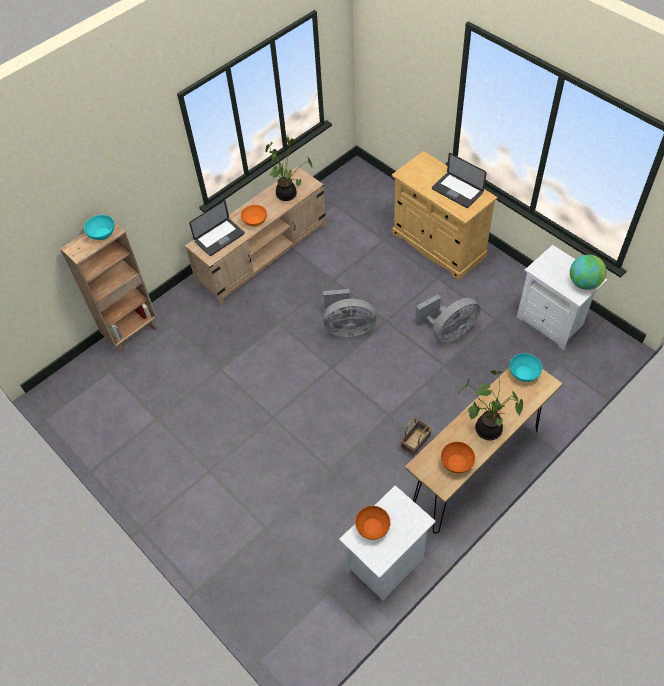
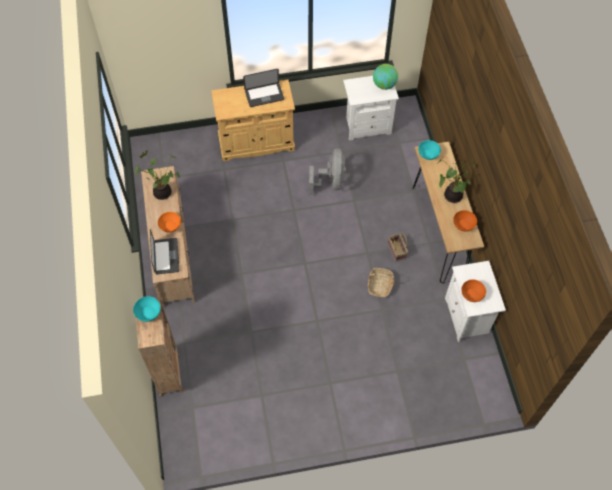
camera: 60 degrees left, 5 degrees up
(347, 328) = (281, 235): grey fan -> none
(358, 450) = (380, 285): none -> basket

